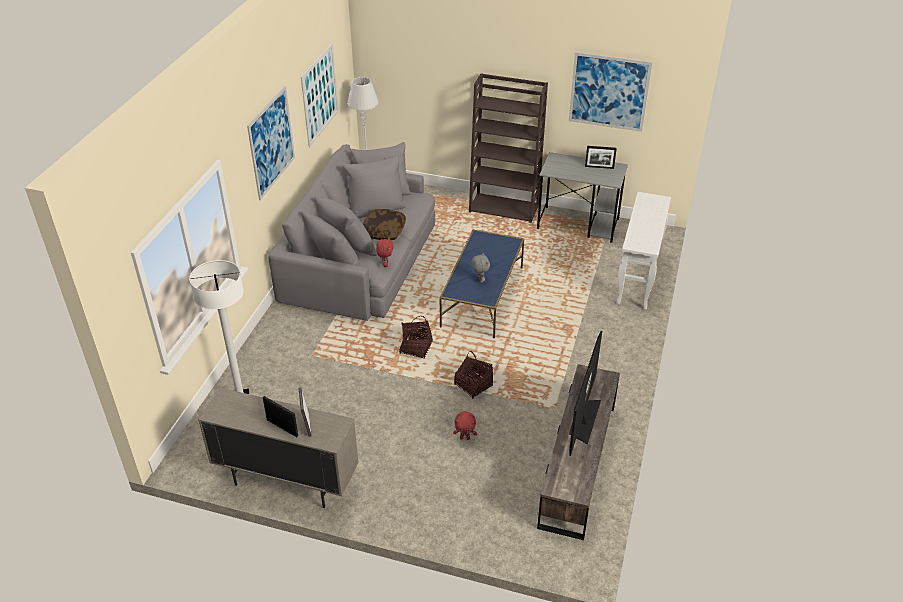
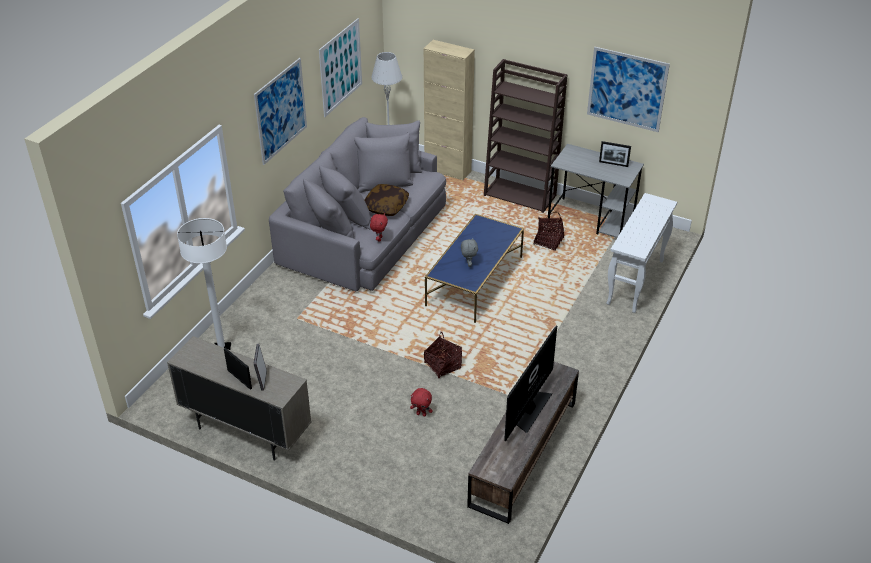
camera: 10 degrees right, 0 degrees up
(415, 348) = (396, 323): basket -> basket (548, 241)
(427, 191) = (447, 170): none -> beige cabinet

